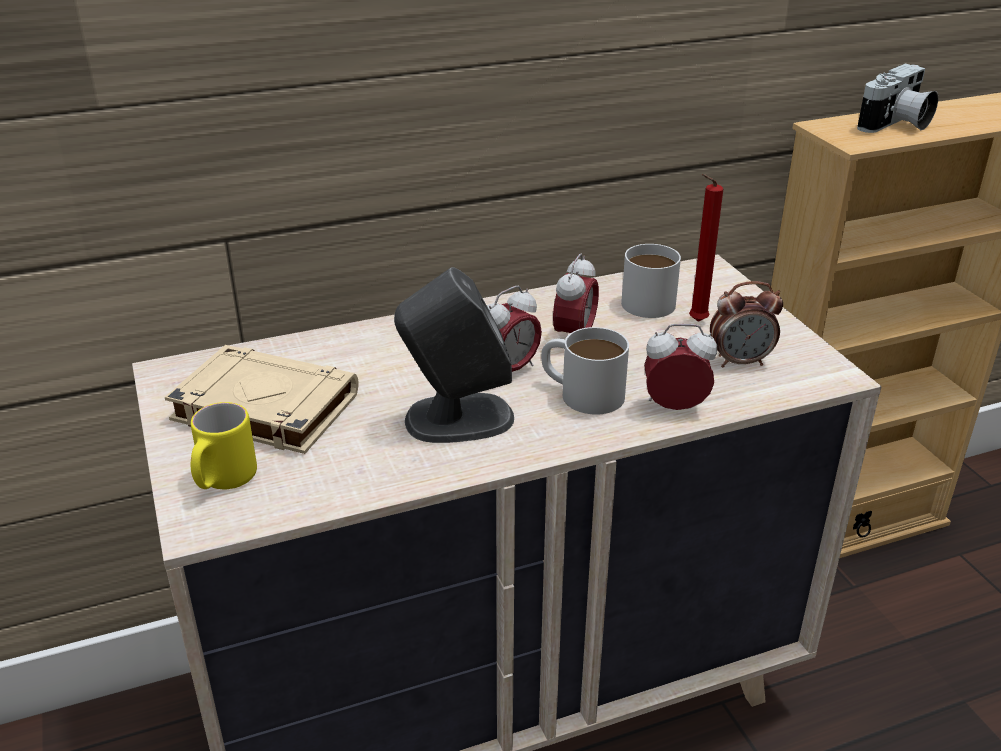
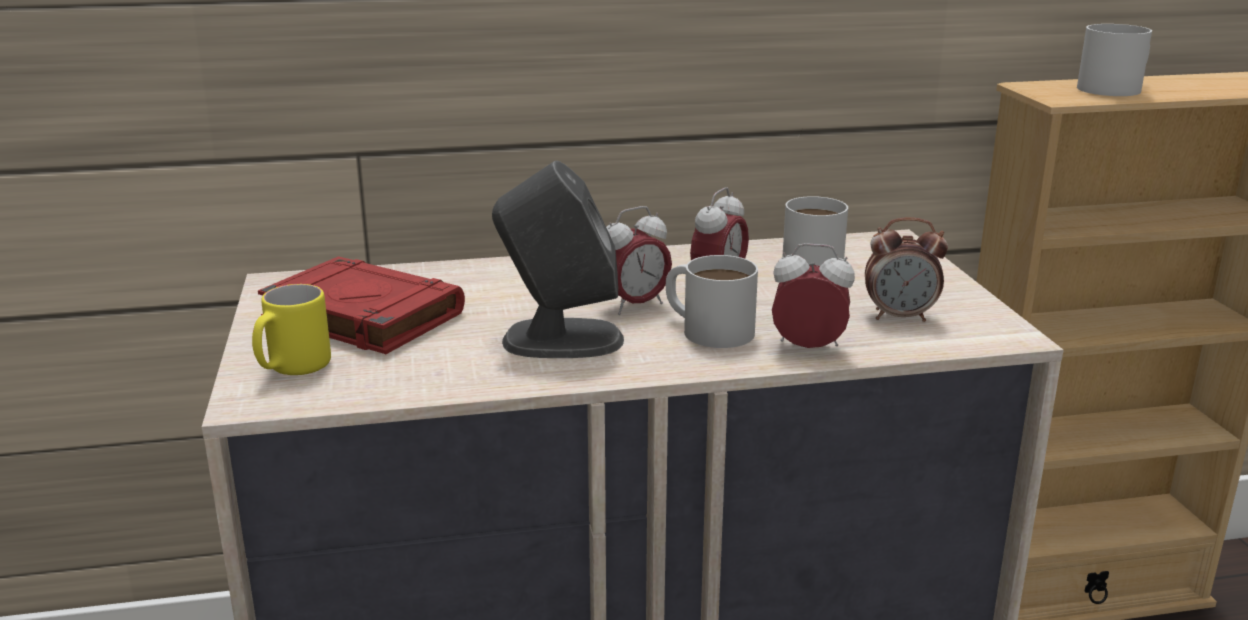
camera: 10 degrees right, 10 degrees down
(263, 407) = (361, 316): beige book -> red book
(695, 322) = (860, 281): red candle -> none
(896, 125) = (1116, 88): camera -> white mug

